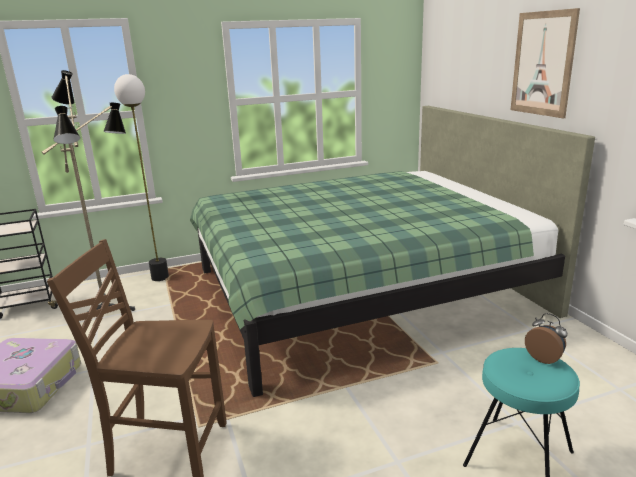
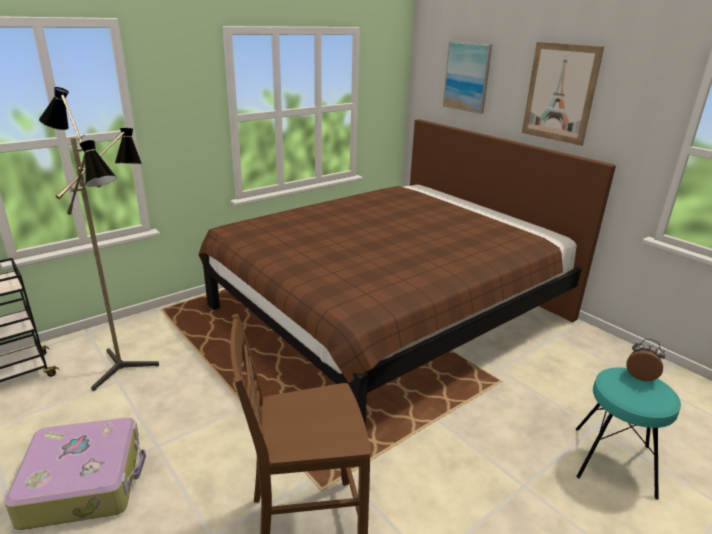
camera: 20 degrees left, 5 degrees up
(160, 277) = (163, 320): floor lamp -> none
(360, 290) = (388, 312): green bed -> brown bed
(465, 58) = (467, 76): none -> picture

